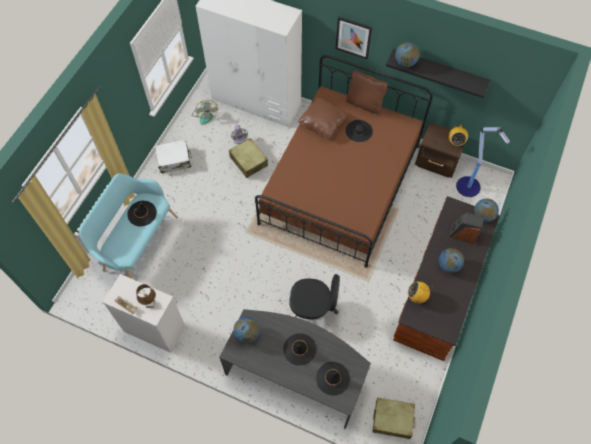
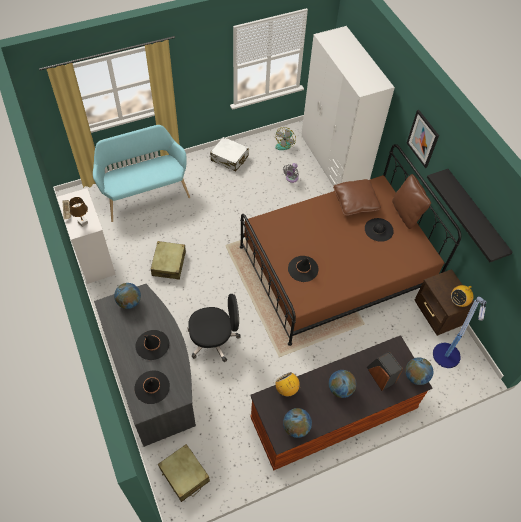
camera: 40 degrees right, 5 degrees down
(142, 213) = (156, 169): black hat -> black hat (303, 269)
(248, 161) = (282, 198): beige suitcase -> beige suitcase (169, 264)
(312, 309) = (214, 340): black office chair -> black office chair turned 60 degrees counterclockwise
(405, 63) = (446, 186): globe -> globe (296, 427)

